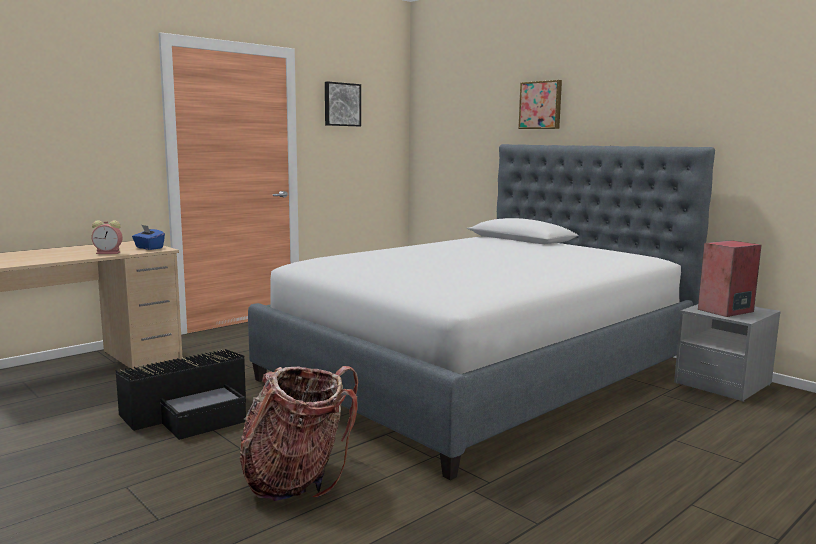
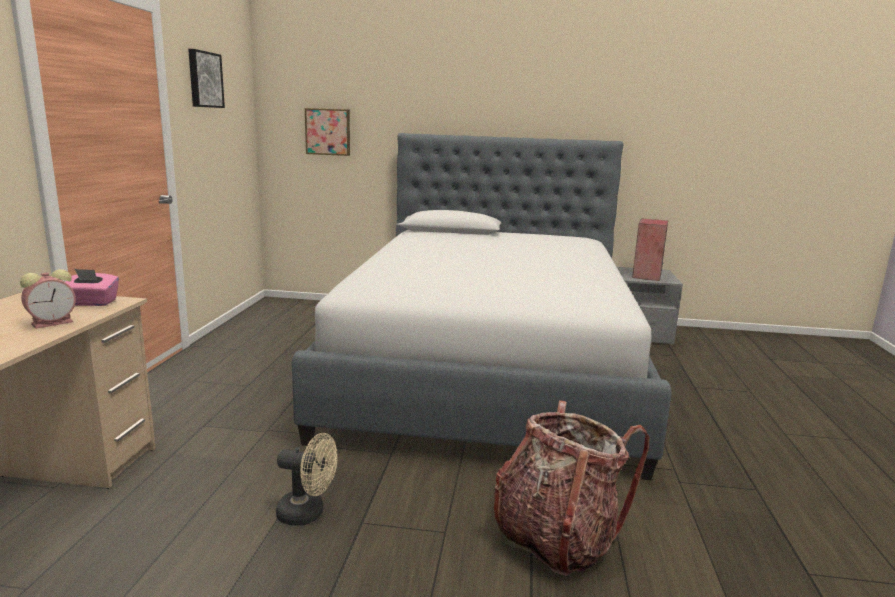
camera: 40 degrees left, 5 degrees up
(149, 248) = (91, 303): blue tissue box -> pink tissue box
(191, 412) = (308, 513): black storage box -> beige fan
(541, 105) = (440, 94): picture -> picture (328, 132)

